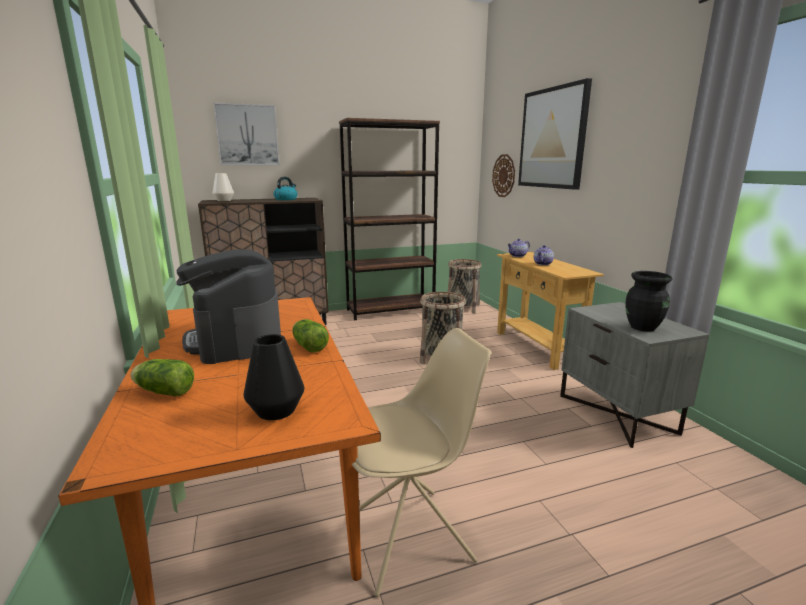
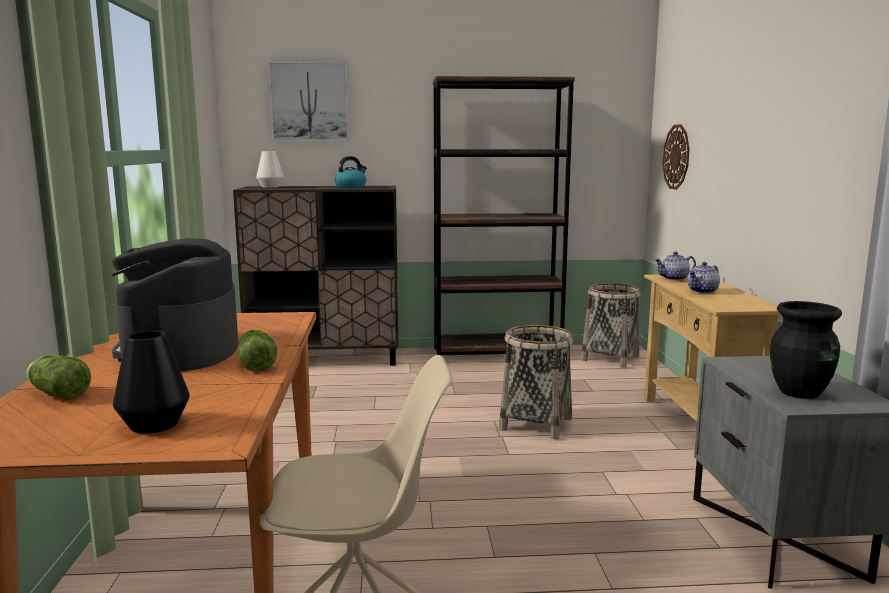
camera: 15 degrees right, 5 degrees down
(552, 138) = (734, 99): picture -> none

